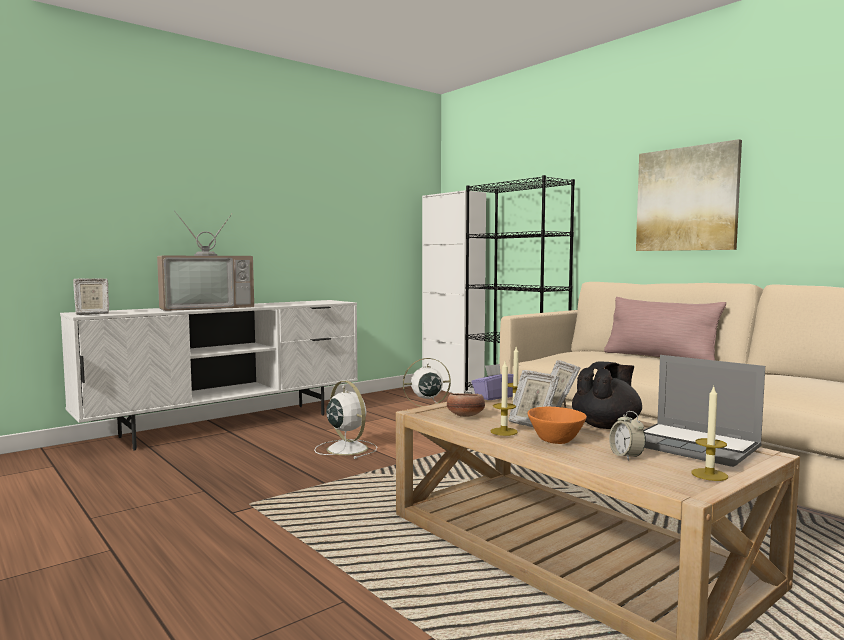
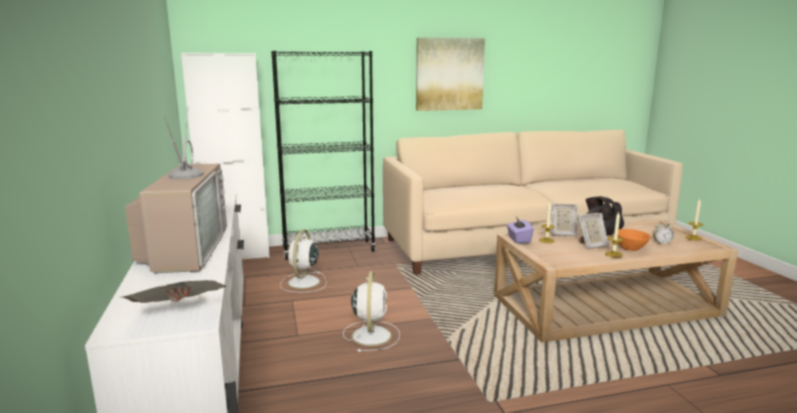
camera: 65 degrees left, 10 degrees up
(92, 314) = (179, 316): picture frame -> newspaper
(346, 448) = (371, 335): white fan -> white fan turned 105 degrees clockwise
(465, 416) = (567, 255): bowl -> none
(659, 358) = (482, 185): pink pillow -> none
(696, 446) = (648, 229): laptop -> none

